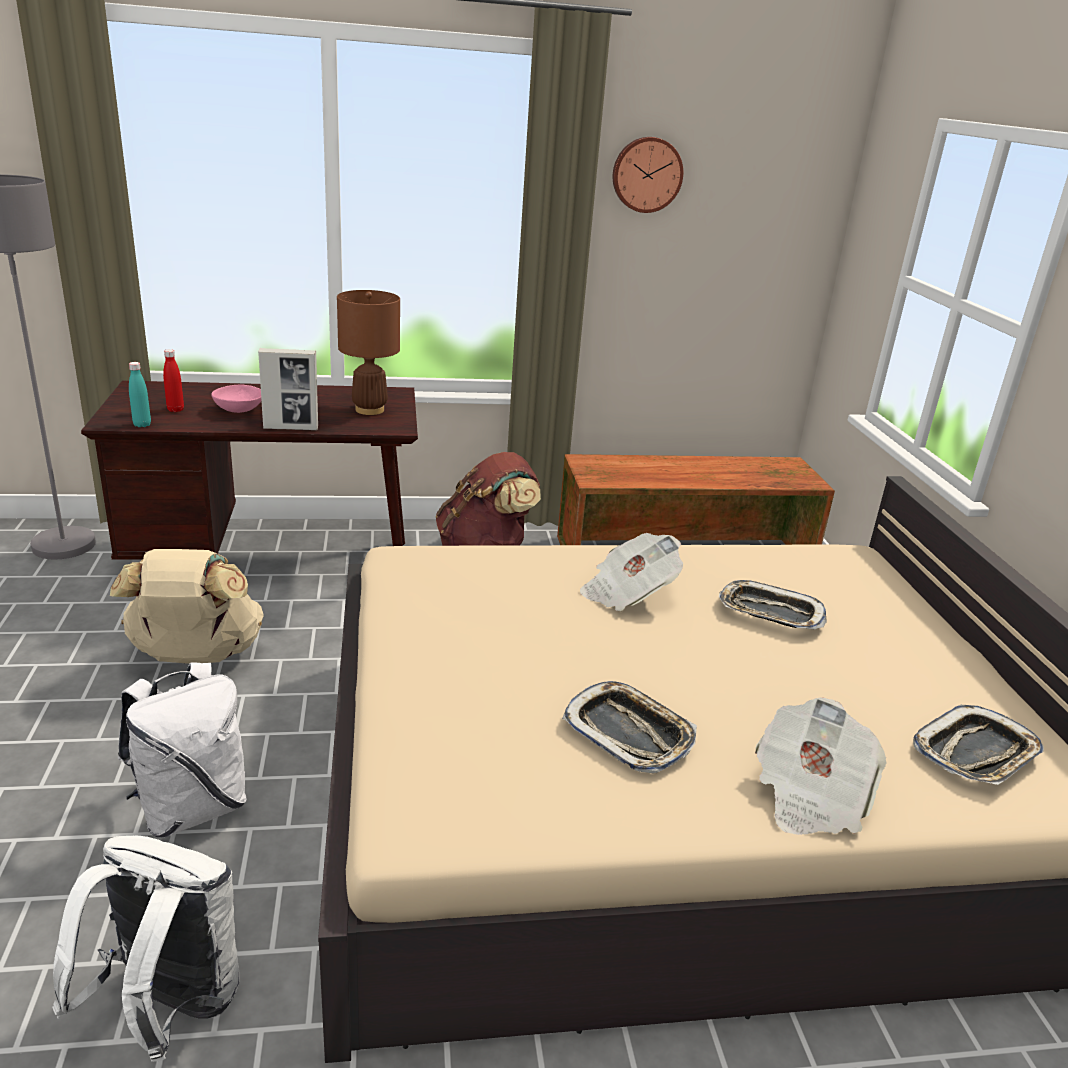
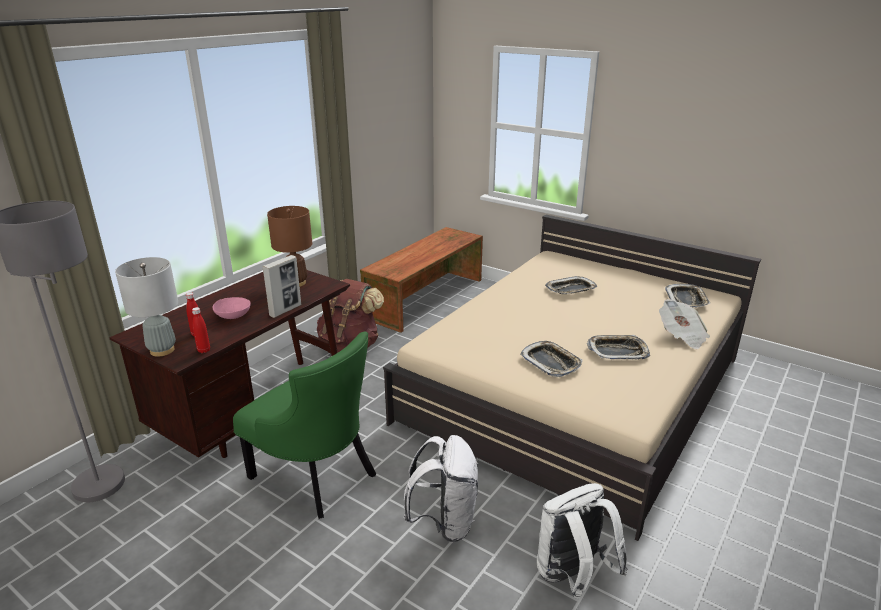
camera: 45 degrees left, 0 degrees up
(120, 408) = (162, 350): none -> grey table lamp
(142, 425) = (204, 350): turquoise bottle -> red bottle
(196, 656) = (313, 474): beige backpack -> green chair
(492, 676) = (551, 362): none -> tray
(628, 593) = (524, 308): newspaper -> none
(646, 174) = (357, 97): wall clock -> none

